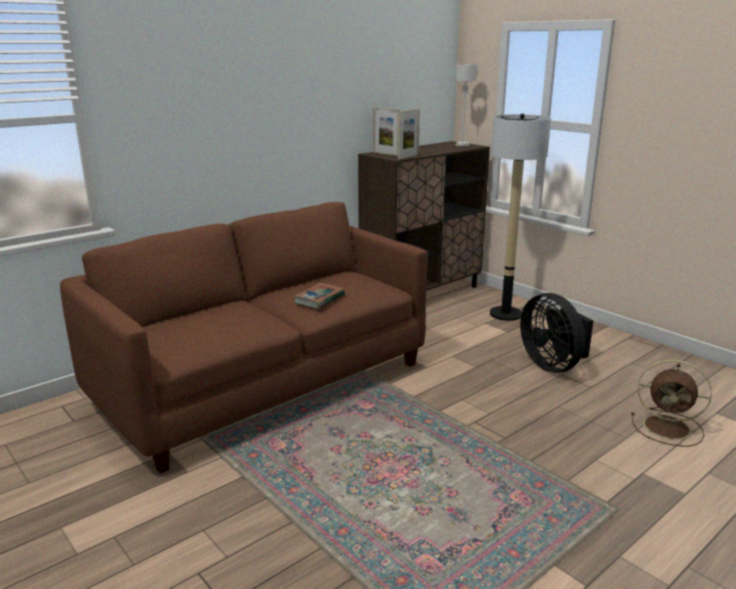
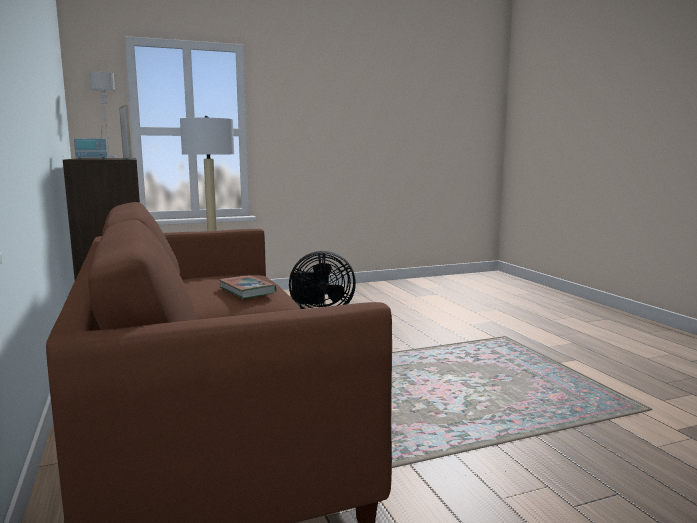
camera: 70 degrees left, 10 degrees down
(385, 154) = (91, 158): picture frame -> radio
(669, 428) = (425, 308): brown fan -> none

